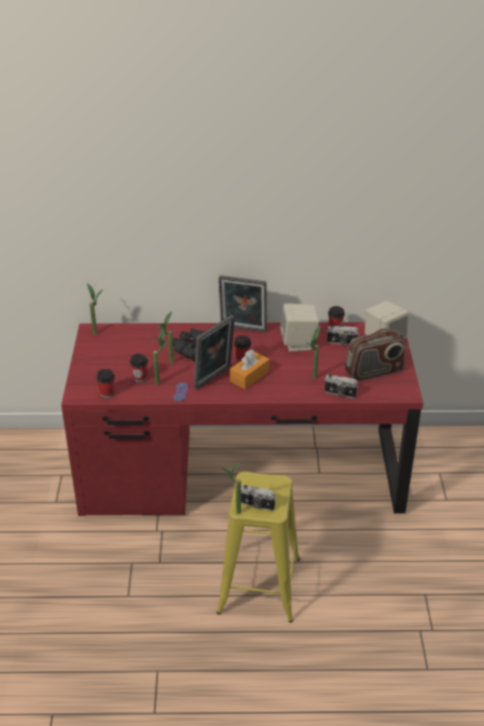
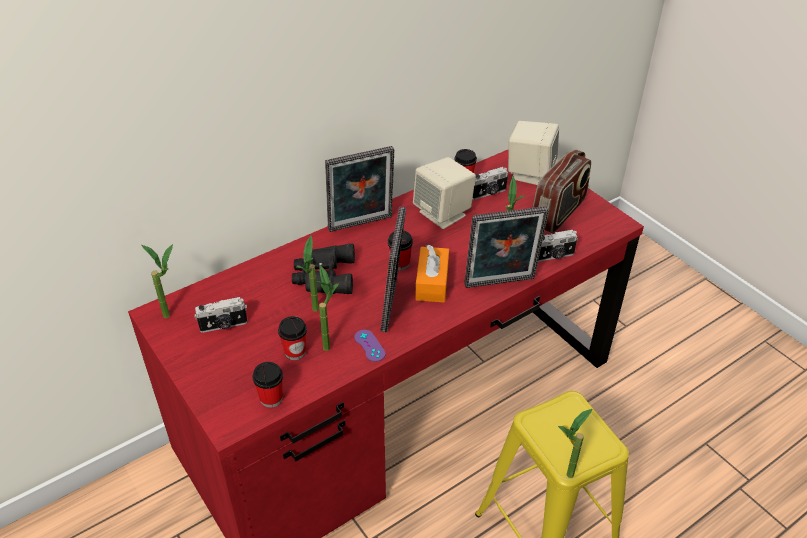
camera: 35 degrees left, 5 degrees up
(257, 505) = (580, 451): camera -> camera (223, 325)
(288, 394) = (500, 284): none -> picture frame

